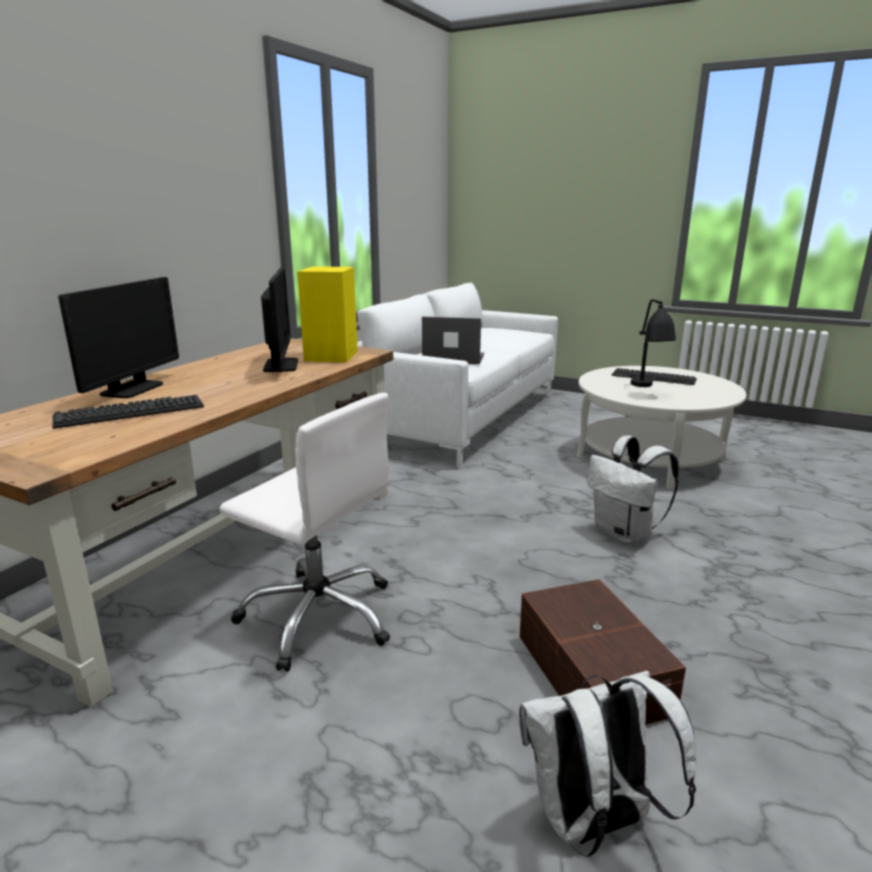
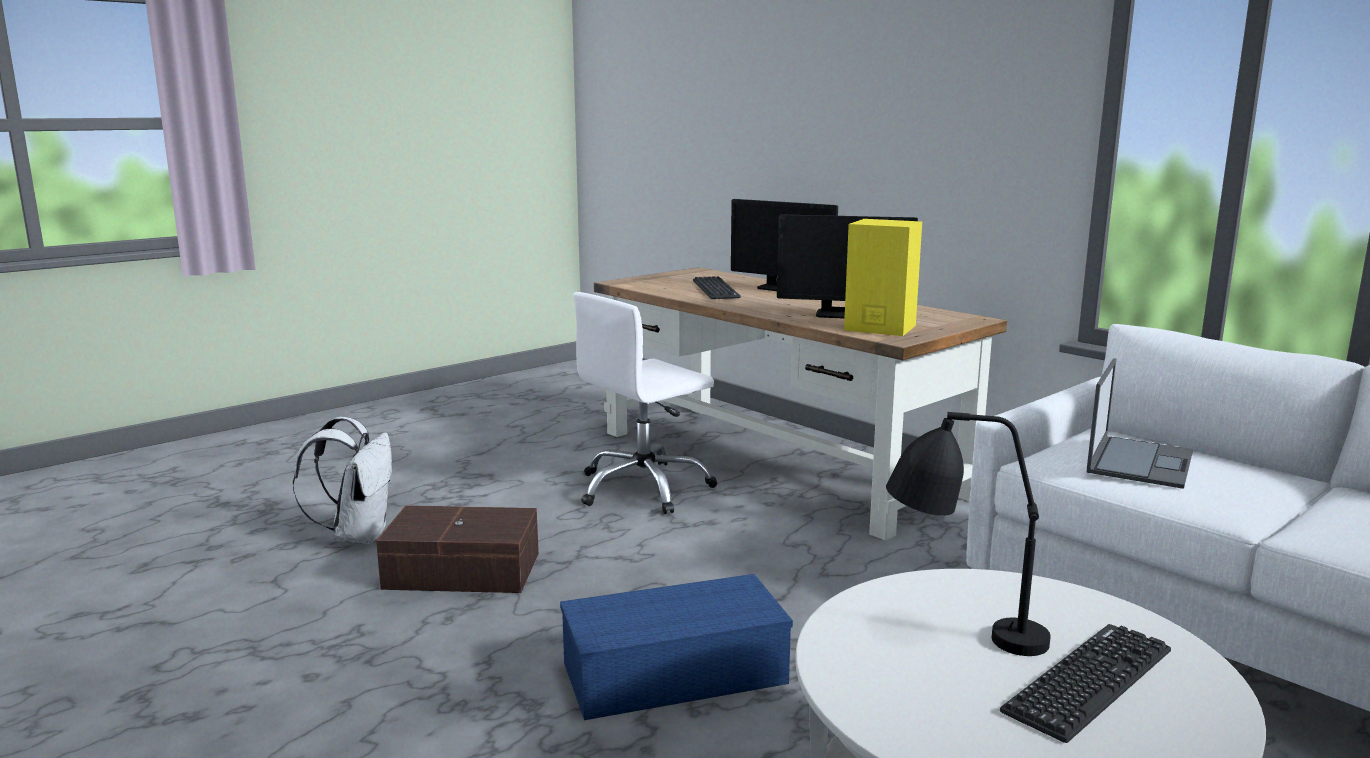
camera: 110 degrees right, 5 degrees down
(625, 533) = (672, 675): white backpack -> blue storage box

